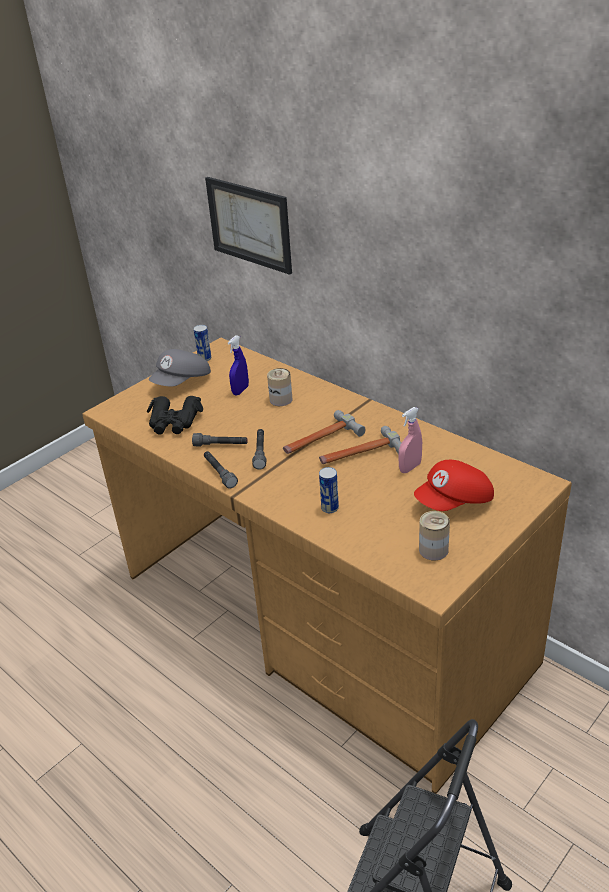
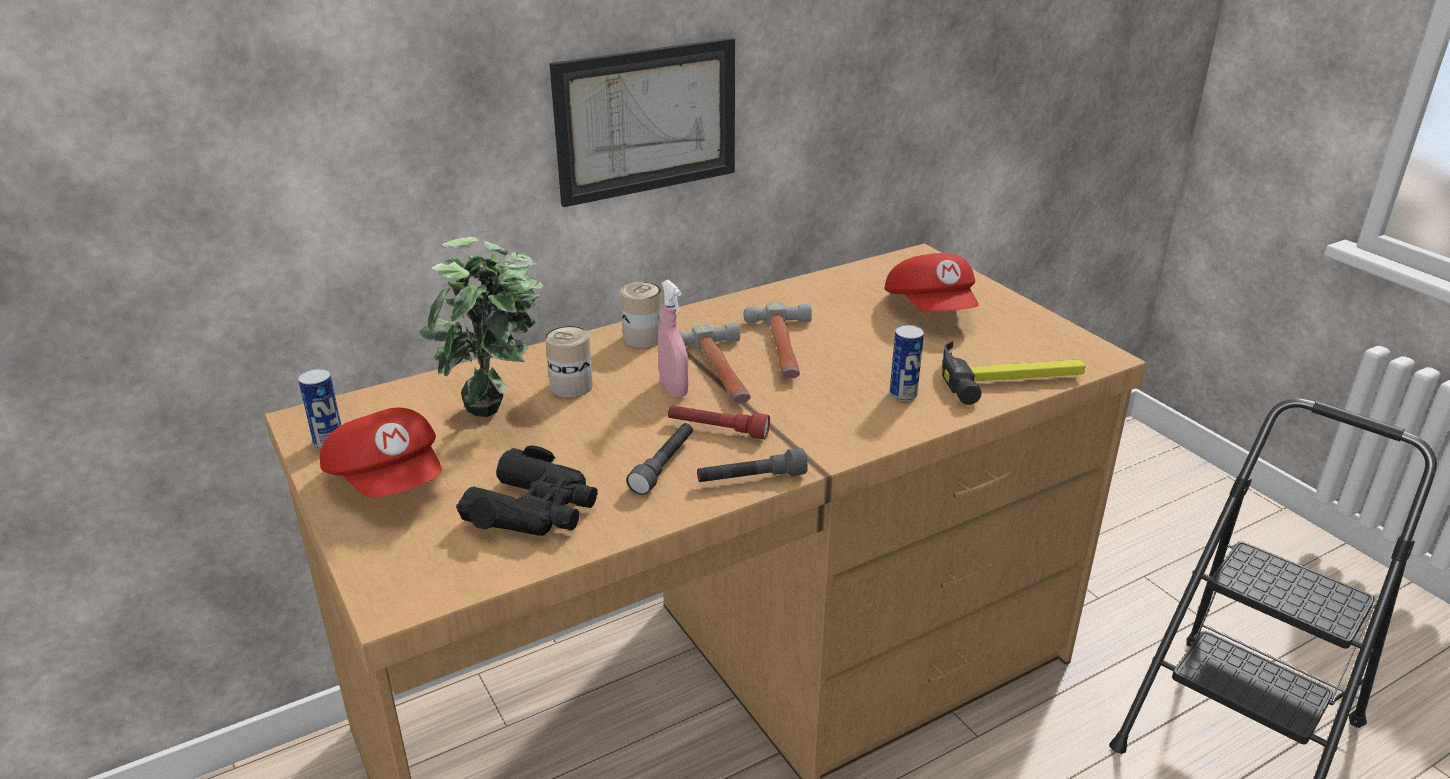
camera: 75 degrees left, 5 degrees down
(182, 382) = (390, 481): grey cap -> red cap
(240, 390) = (498, 420): blue spray bottle -> potted plant
(249, 224) = (324, 116): picture -> picture (646, 120)
(260, 453) = (717, 430): grey flashlight -> red flashlight
(376, 549) = (1010, 377): none -> hammer
(410, 467) = (840, 321): pink spray bottle -> pink spray bottle (673, 389)
(433, 550) = (1024, 341): can -> can (642, 338)

